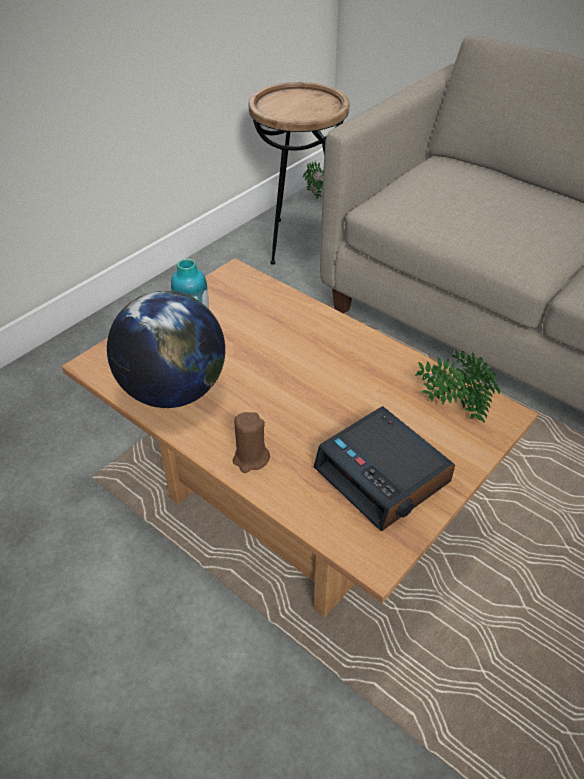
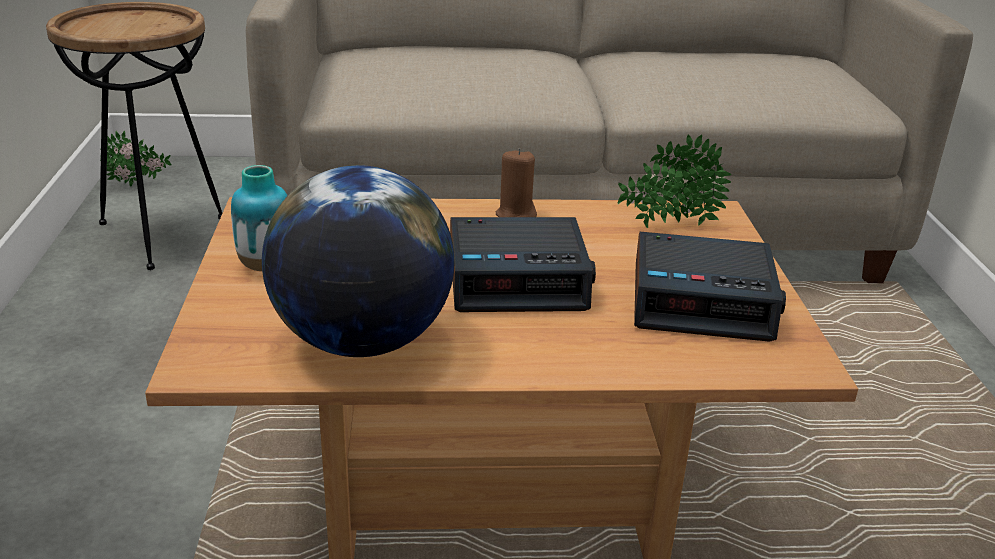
camera: 45 degrees left, 15 degrees down
(250, 459) = (558, 354): brown candle -> brown candle (516, 215)
(301, 396) = (518, 279): none -> alarm clock

